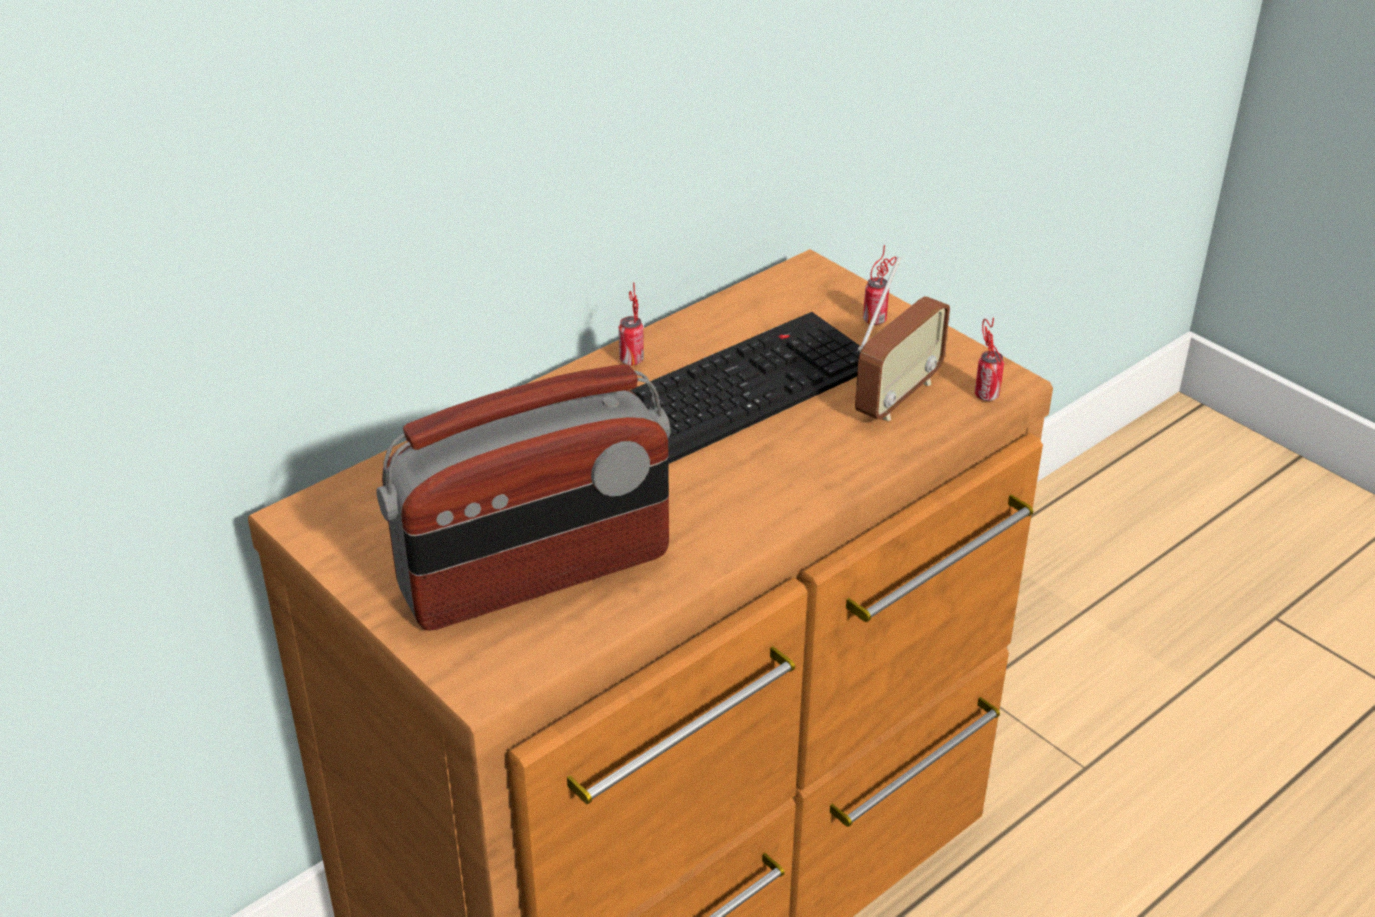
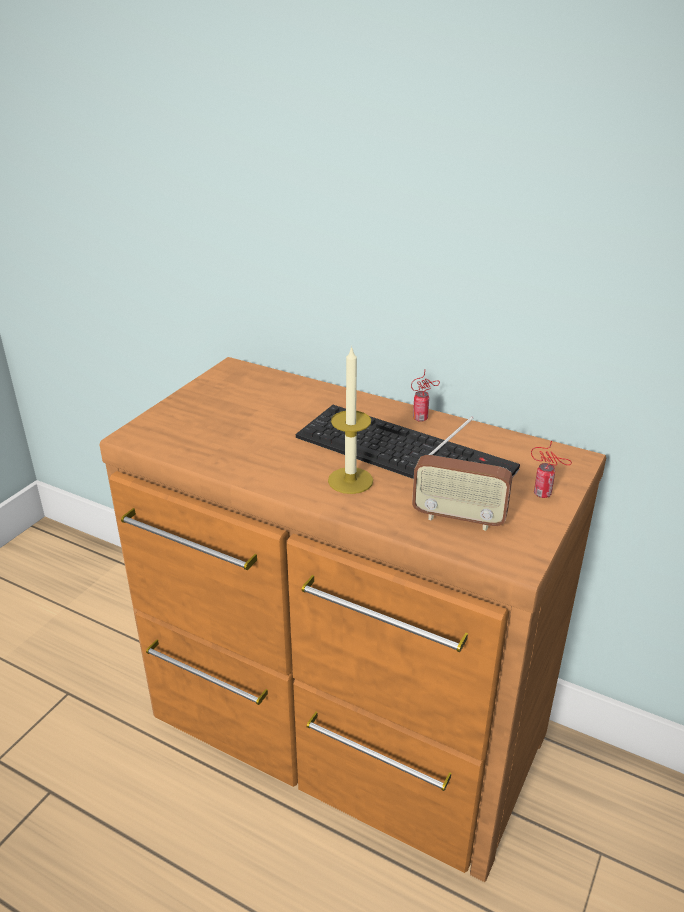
camera: 70 degrees right, 5 degrees down
(536, 575) = (215, 432): radio -> none
(763, 464) = (350, 480): none -> candle
(987, 398) = (489, 558): can -> none

